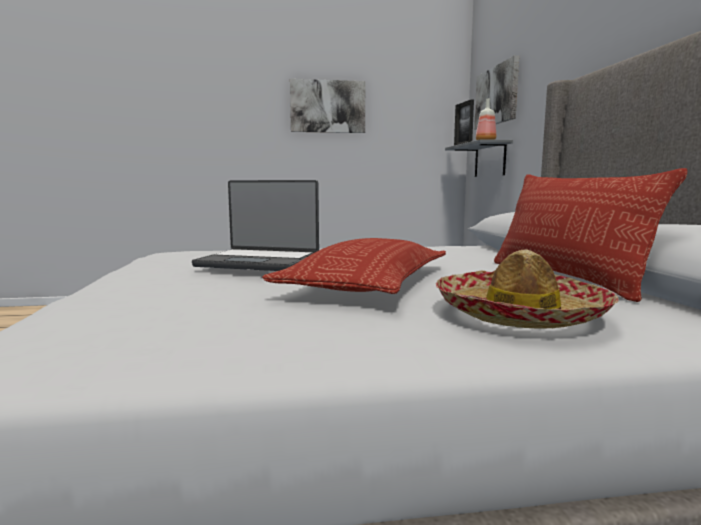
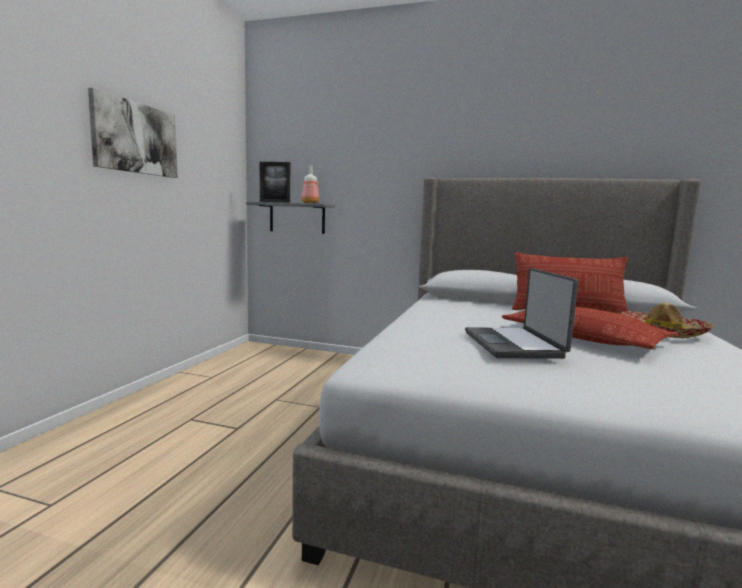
camera: 65 degrees left, 0 degrees up
(260, 262) = (514, 344): laptop -> laptop turned 135 degrees clockwise
(496, 96) = (304, 162): picture -> none

